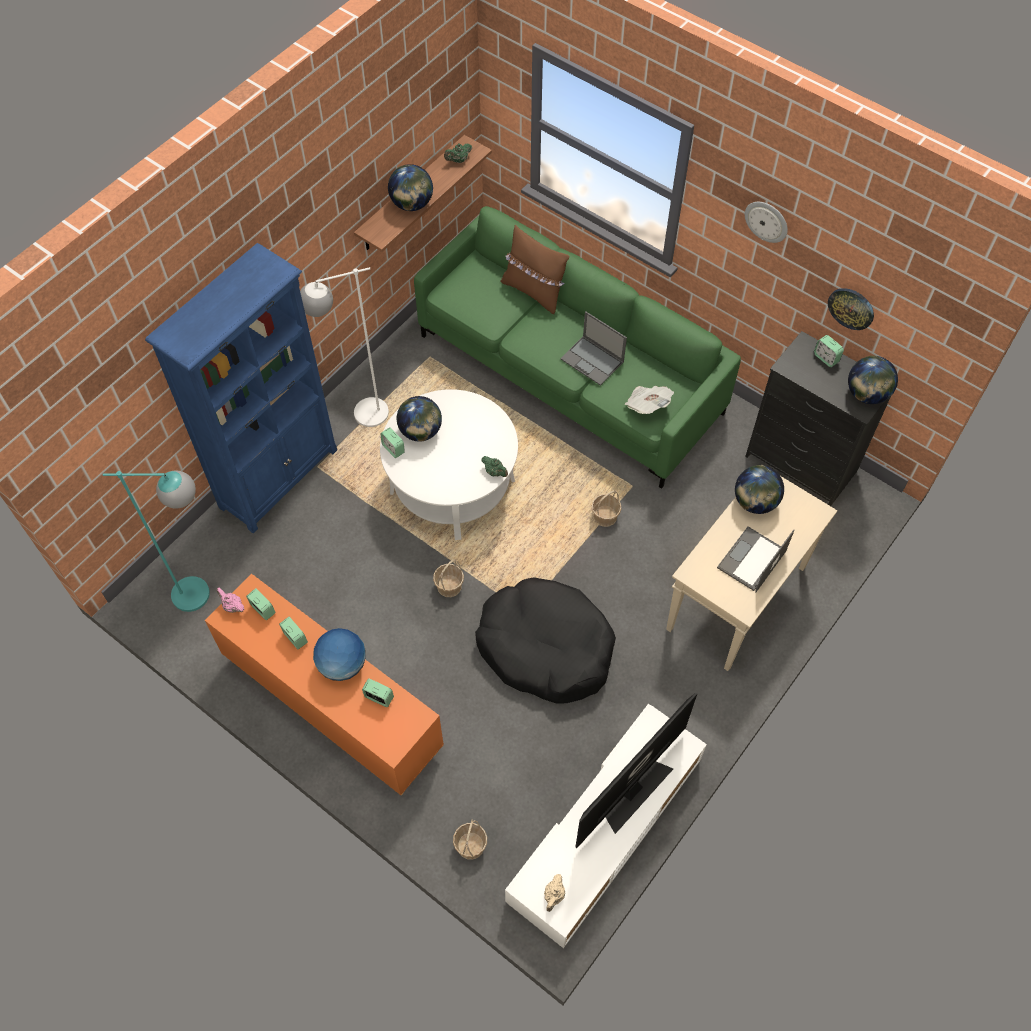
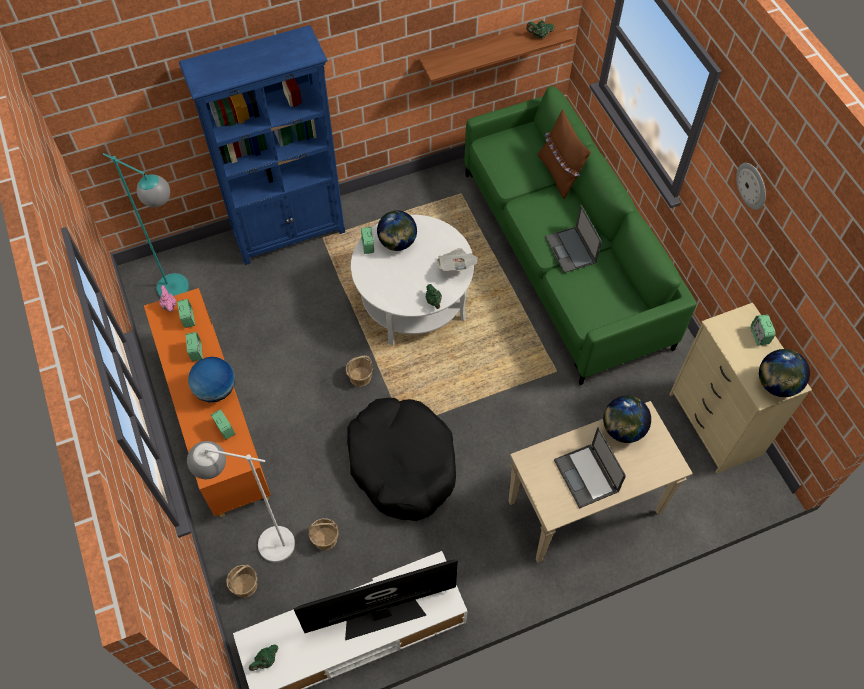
camera: 30 degrees right, 0 degrees up
(359, 416) = (378, 214): white floor lamp -> white floor lamp (263, 542)
(412, 204) = (478, 55): globe -> none
(554, 896) = (265, 661): beige teapot -> green teapot
(605, 516) = (518, 384): basket -> basket (325, 539)
(647, 405) = (593, 307): newspaper -> newspaper (456, 266)
(751, 560) = (586, 476): laptop -> laptop turned 90 degrees counterclockwise
(800, 464) = (714, 424): black dresser -> beige dresser
(851, 308) = (796, 299): wall clock -> none

